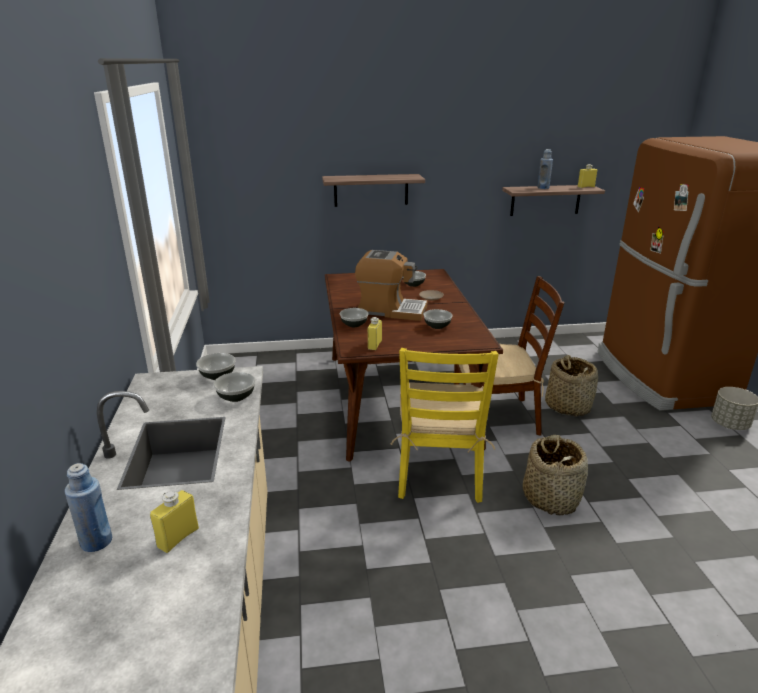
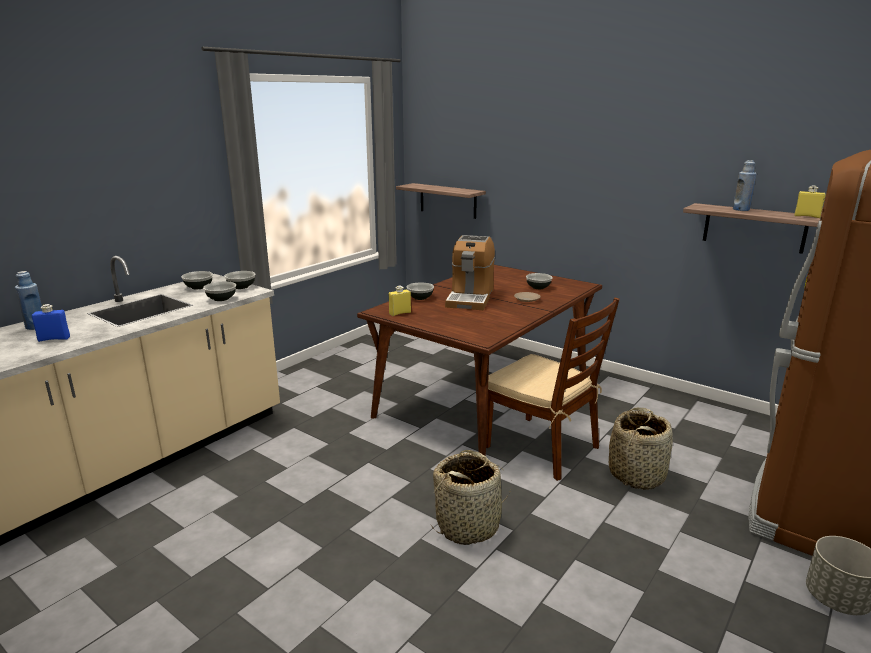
camera: 45 degrees right, 5 degrees down
(178, 537) = (54, 339): yellow bottle -> blue bottle
(371, 190) = (548, 188): shelf -> shelf (448, 200)
(391, 310) = (470, 298): coffee machine -> coffee machine turned 45 degrees clockwise
(437, 326) = (477, 318): bowl -> bowl (199, 287)
(439, 472) = (417, 457): yellow chair -> none

